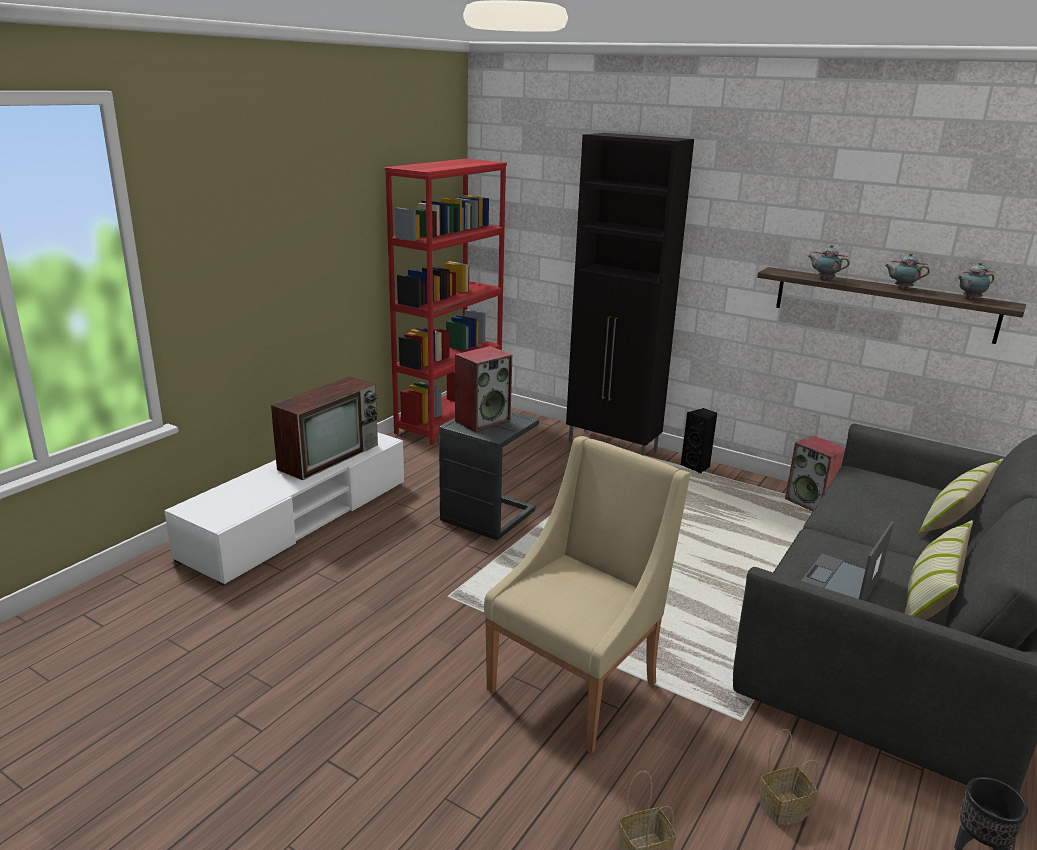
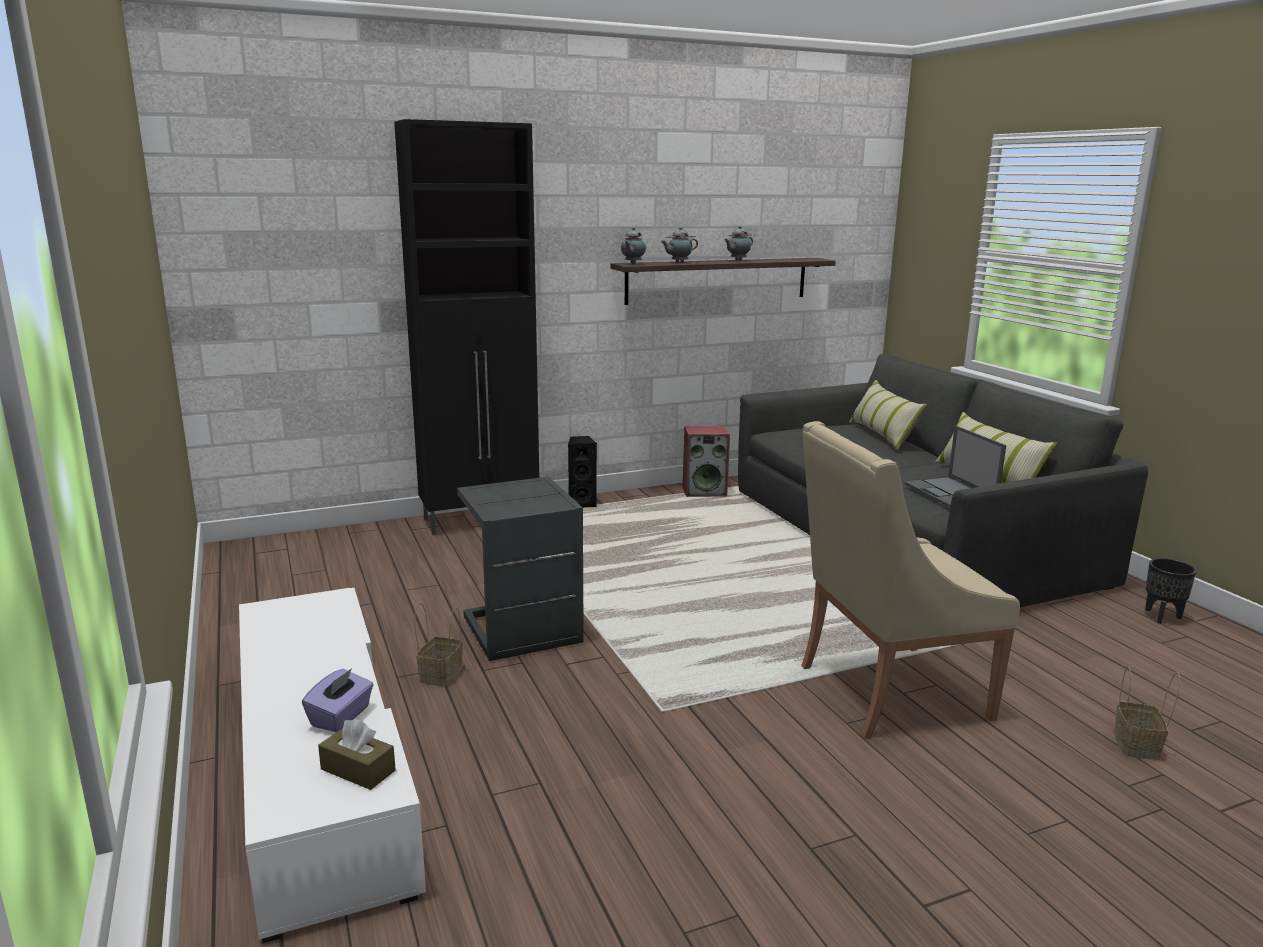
camera: 55 degrees left, 5 degrees down
(232, 510) = (358, 770): none -> brown tissue box
(272, 489) = (341, 717): none -> purple tissue box
(330, 456) = (310, 645): television -> none
(449, 420) = (247, 574): red bookcase -> none
(483, 421) = (508, 498): speaker -> none
(577, 684) = (886, 691): beige armchair -> beige armchair turned 90 degrees counterclockwise
(784, 806) = (1097, 663): basket -> basket (441, 674)
(970, 298) = (789, 259): teapot -> teapot (632, 263)

